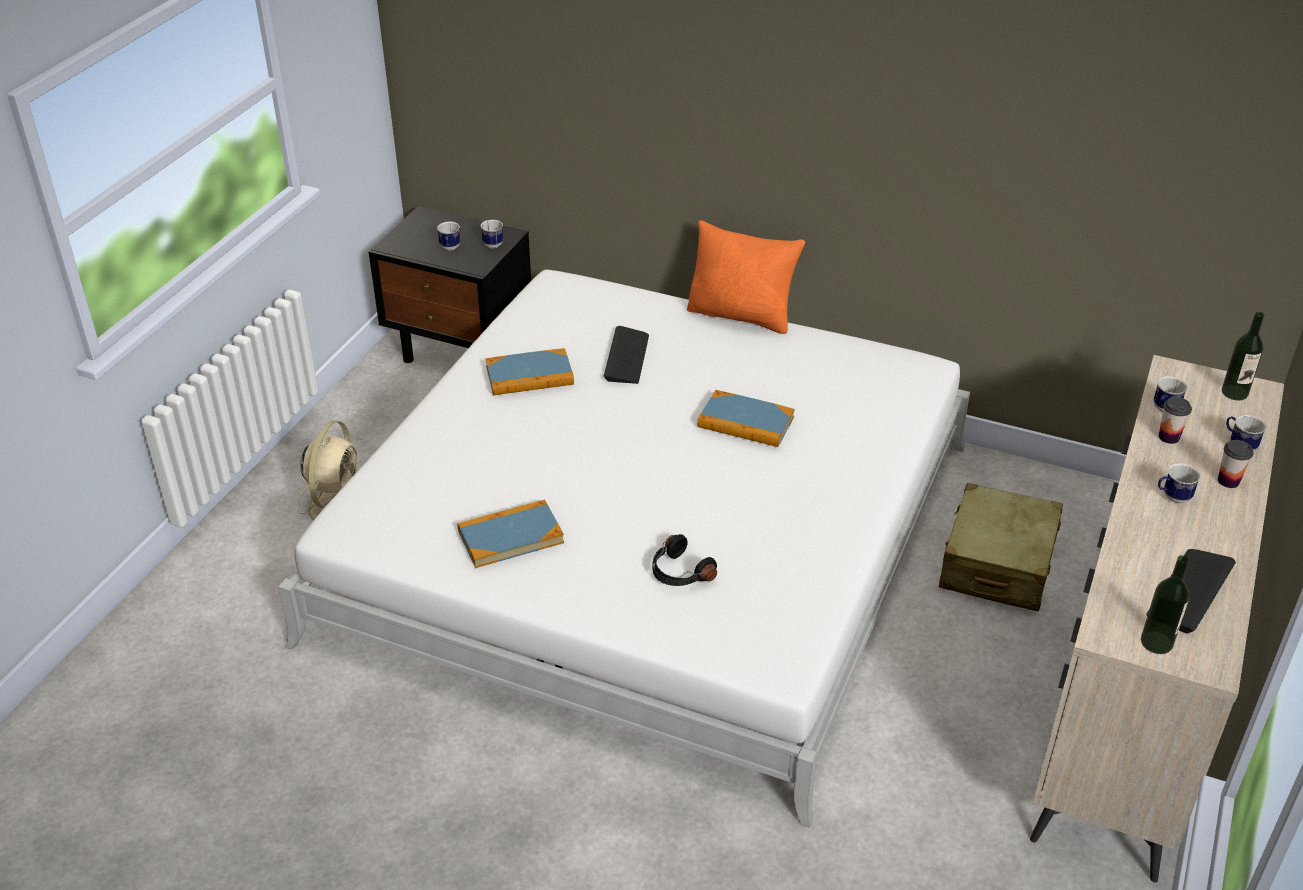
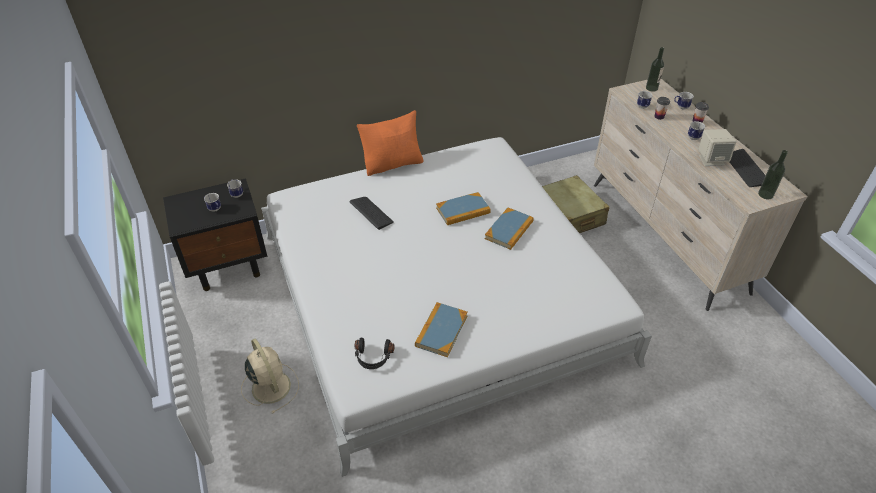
camera: 45 degrees left, 5 degrees up
(529, 376) = (339, 250): book -> book (509, 230)
(679, 573) = (529, 294): black headphones -> black headphones (373, 358)
(1149, 543) = (711, 160): none -> beige speaker

